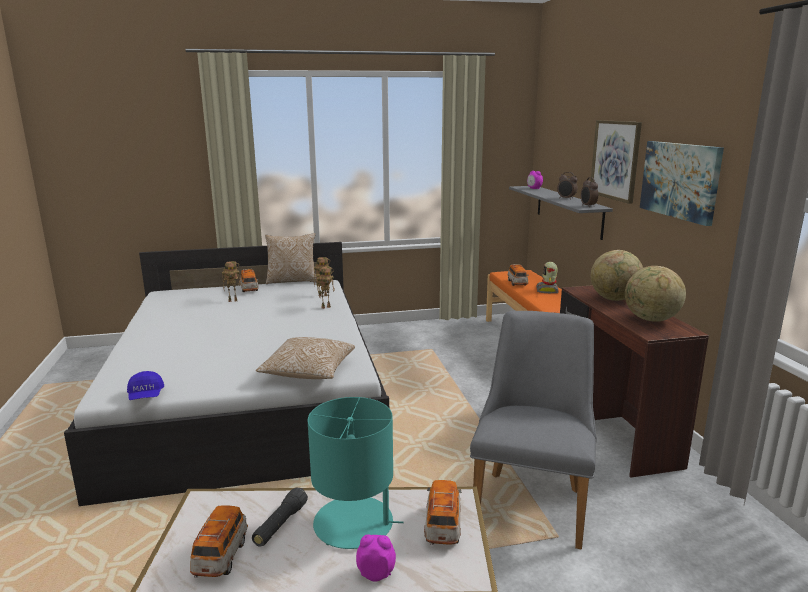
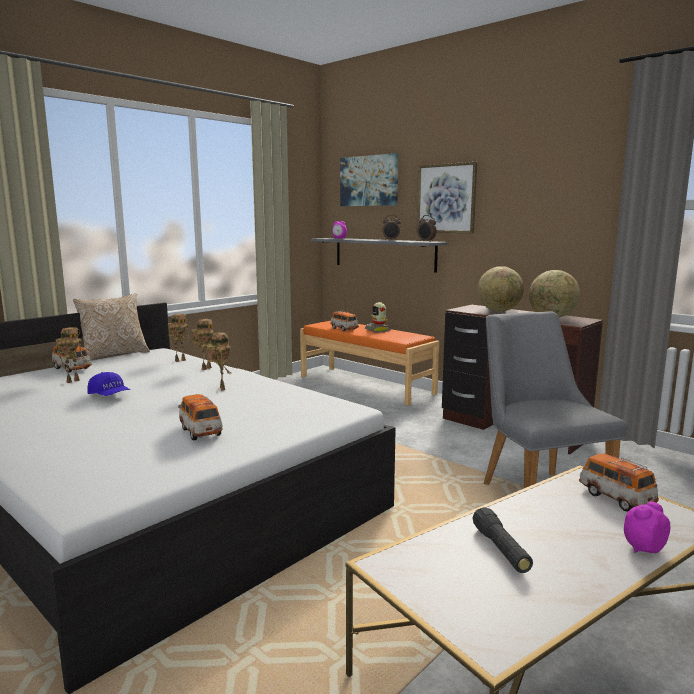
camera: 35 degrees left, 5 degrees down
(146, 396) = (150, 485): blue cap -> blue cap (110, 395)
(221, 556) = (504, 598): toy car -> toy car (200, 431)
(304, 329) = (220, 388): none -> toy robot
(308, 372) = (306, 419): pillow -> none
(354, 523) = (555, 523): turquoise table lamp -> none
(680, 180) = (531, 205): picture -> picture (369, 181)

